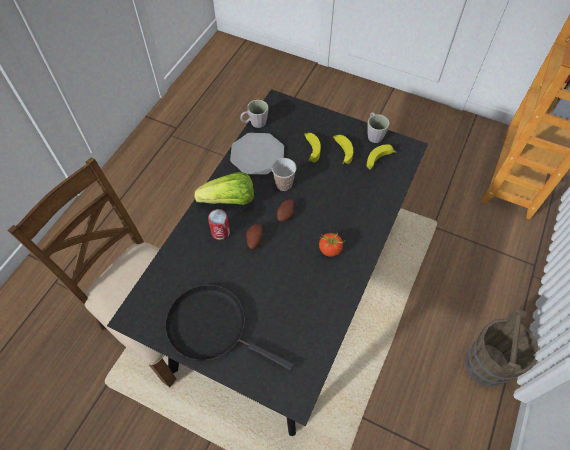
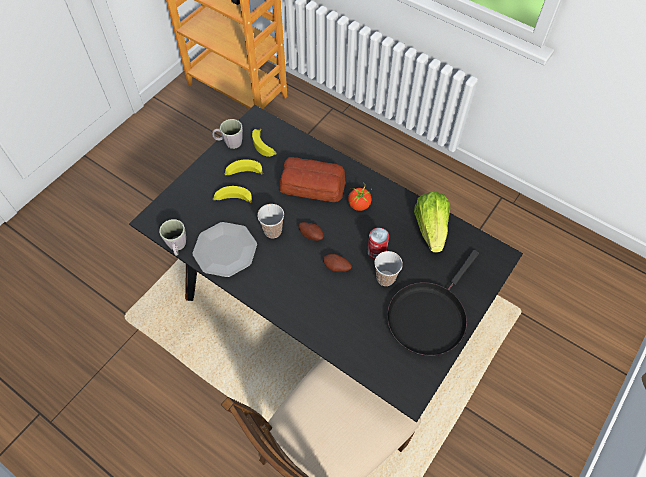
camera: 80 degrees left, 0 degrees up
(220, 232) = (321, 298): can -> can (376, 251)
(229, 200) = (281, 285): lettuce -> lettuce (431, 228)
(249, 283) = (385, 278): none -> cup
(343, 205) = (311, 185): none -> bread
(486, 364) = (415, 167): brown bucket -> none

